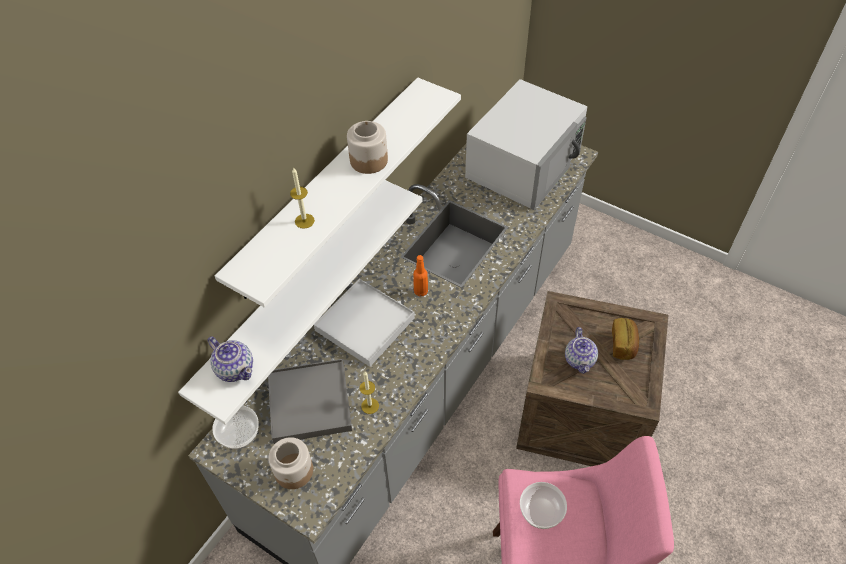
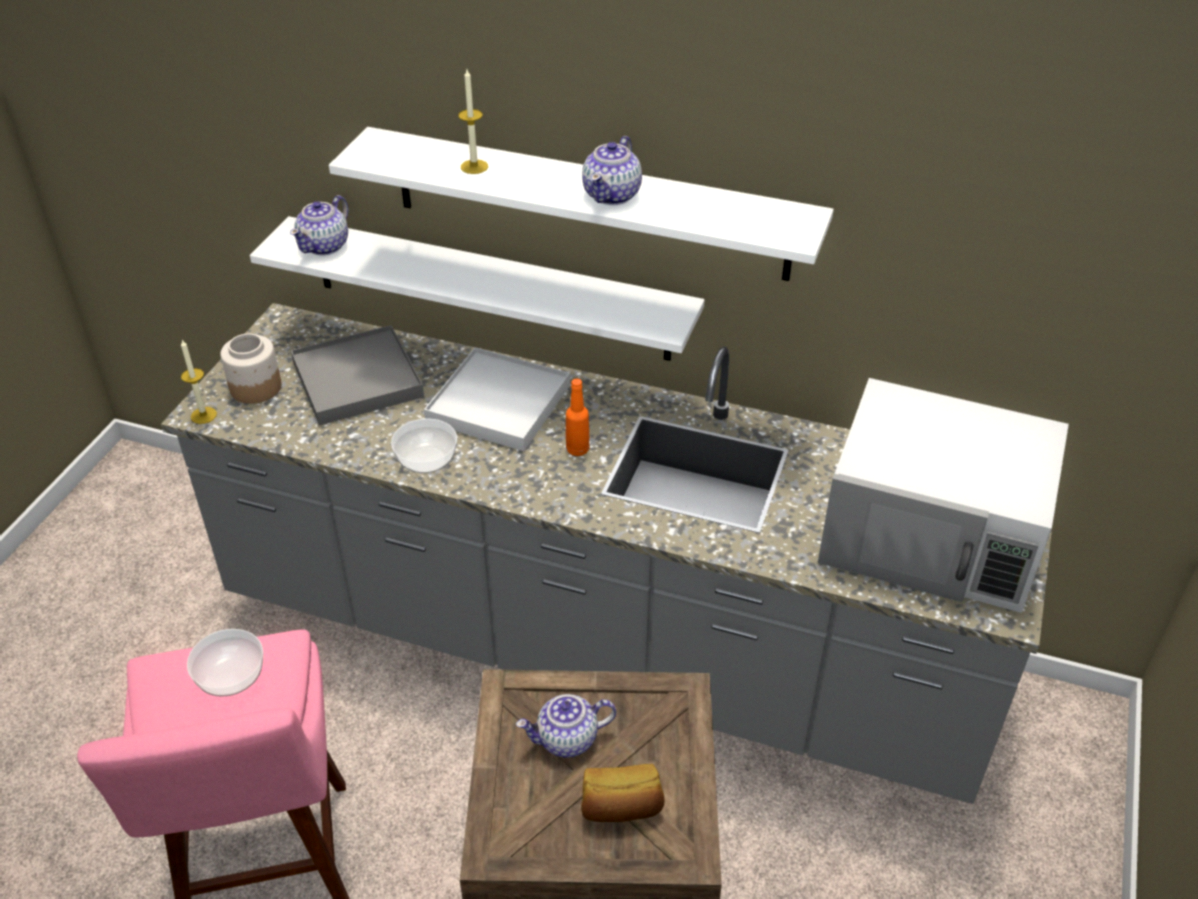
camera: 75 degrees right, 10 degrees down
(239, 432) = (306, 332): bowl -> bowl (427, 458)
(368, 160) = (612, 195): jar -> teapot
(370, 406) = (360, 434): candle -> candle (203, 415)

